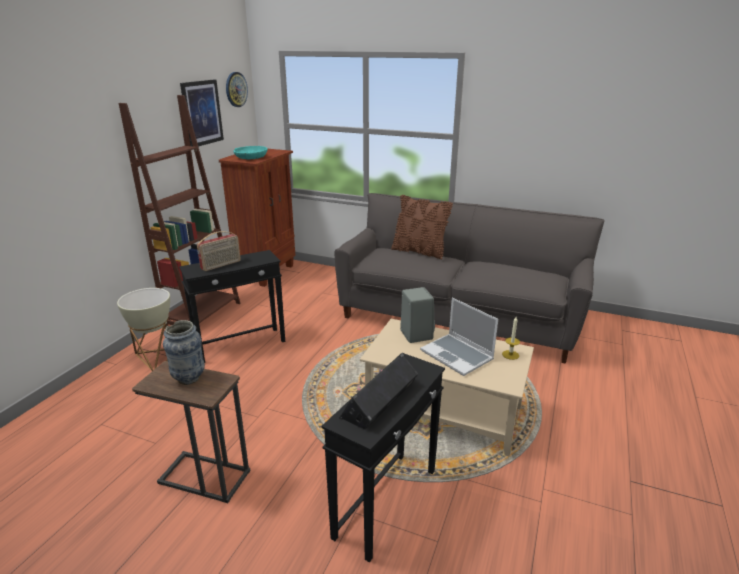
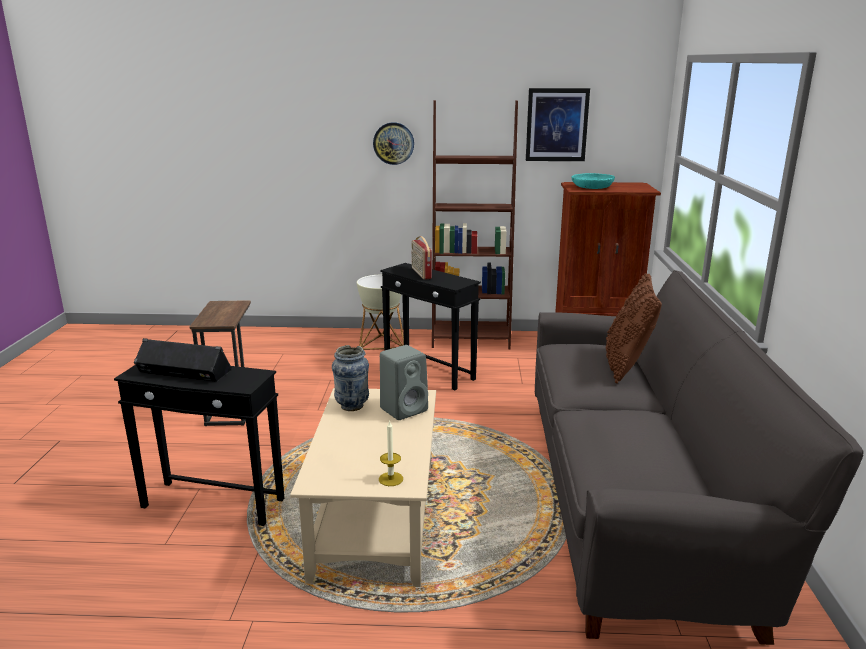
camera: 70 degrees right, 5 degrees down
(189, 378) = (226, 312): vase -> vase (352, 406)
(221, 265) = (421, 273): radio -> radio turned 45 degrees clockwise
(236, 89) = (630, 103): wall clock -> wall clock (393, 143)
(458, 355) = (368, 441): laptop -> none

